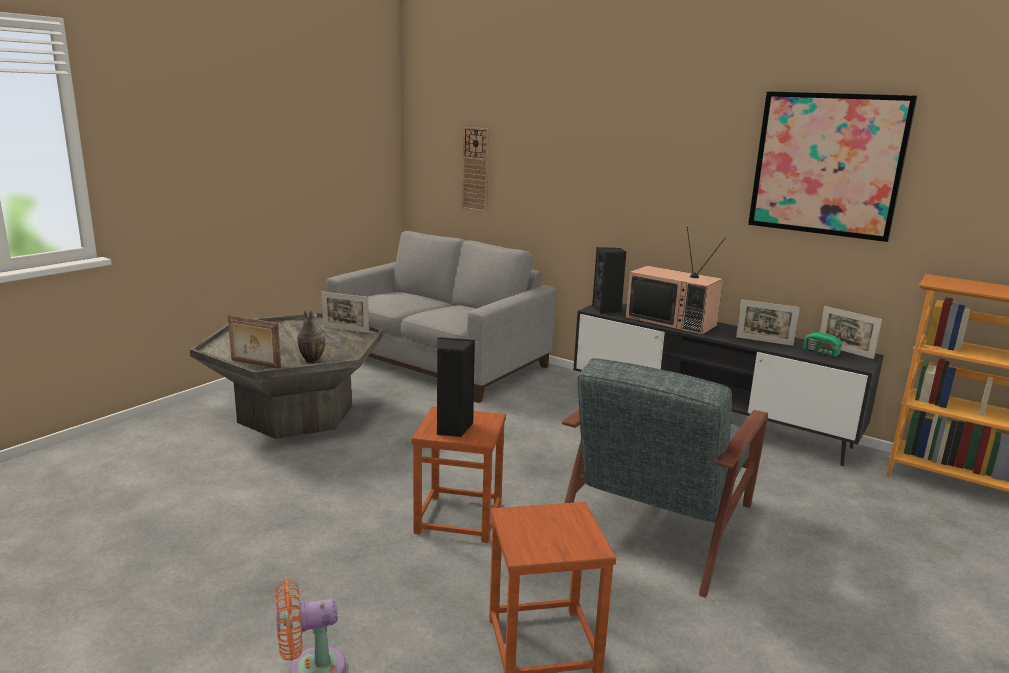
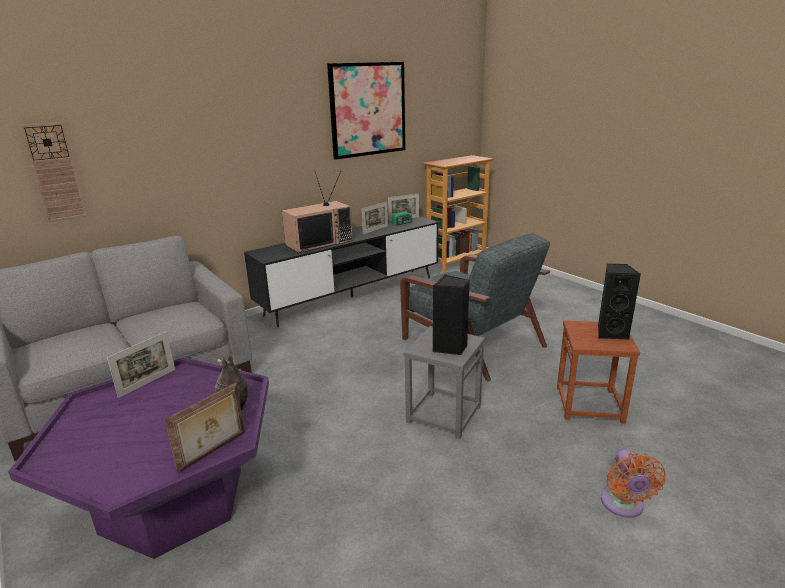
camera: 70 degrees left, 5 degrees up
(296, 414) = (173, 499): grey coffee table -> purple coffee table
(459, 517) = (443, 414): brown stool -> grey stool
(607, 310) = (272, 255): black speaker -> black speaker (611, 333)

